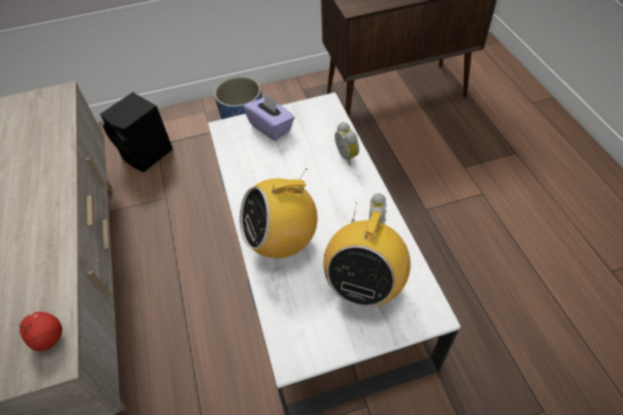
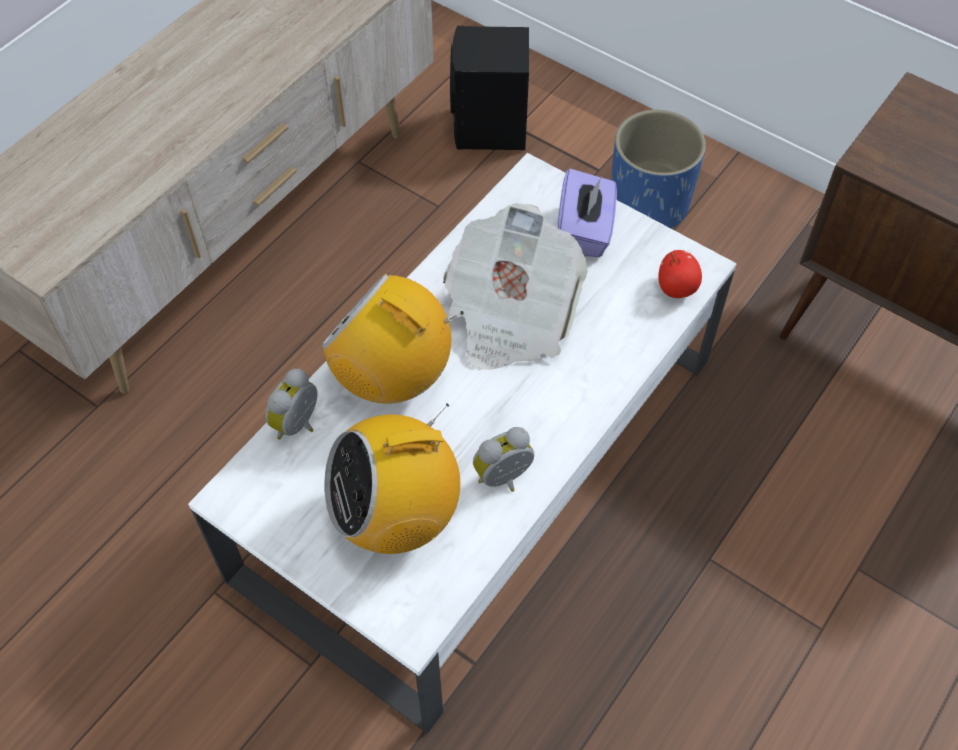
camera: 50 degrees right, 5 degrees up
(49, 338) = (65, 237): apple -> apple (676, 288)
(289, 177) = (510, 314): none -> newspaper
(348, 156) = (613, 361): alarm clock -> alarm clock (299, 425)

